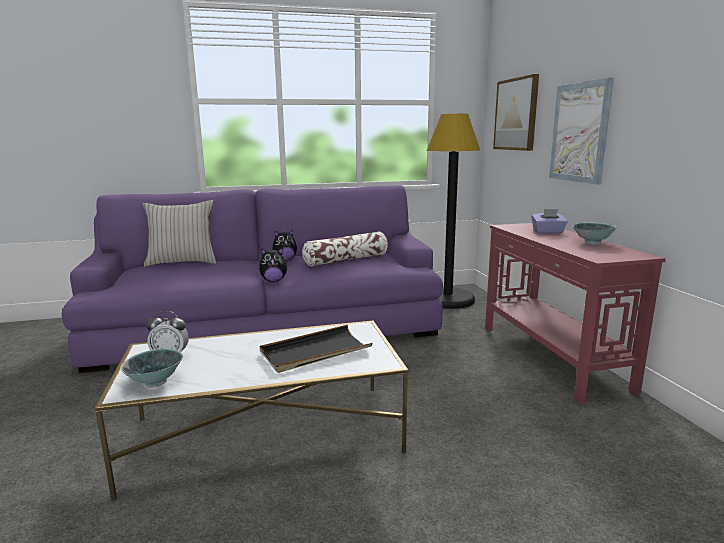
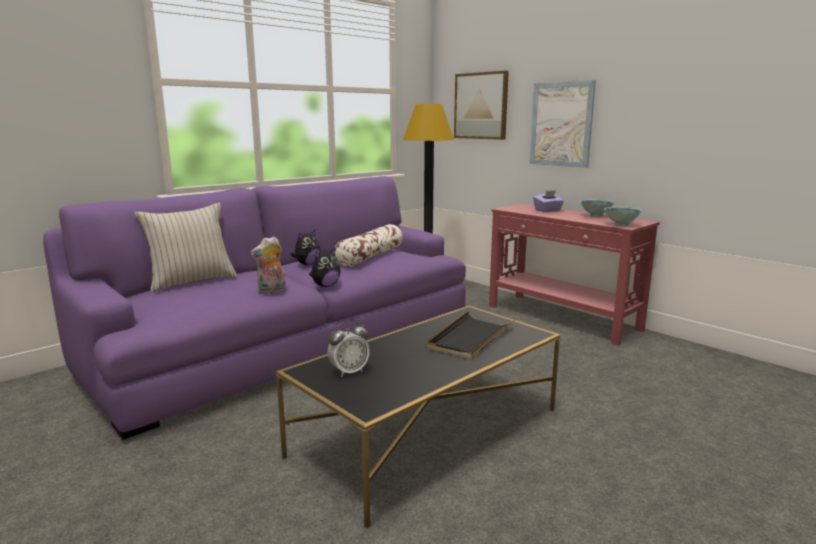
camera: 30 degrees left, 0 degrees up
(156, 382) = (380, 393): bowl -> bowl (621, 225)
(219, 278) = (272, 291): none -> plush toy
(266, 434) = (428, 432): white coffee table -> black coffee table

